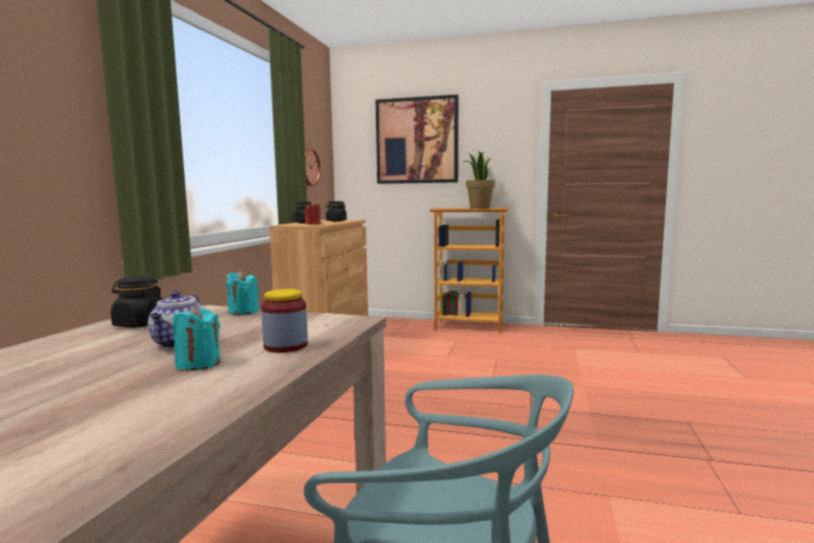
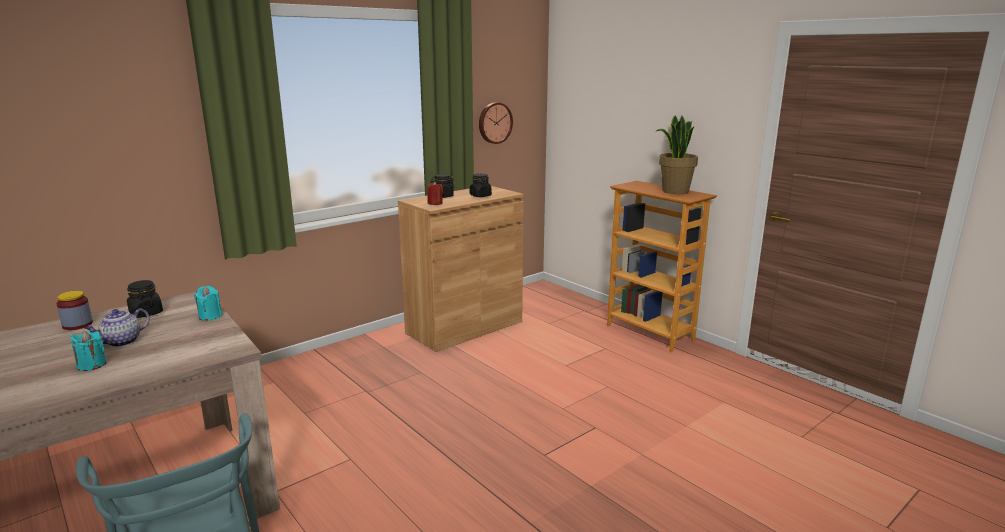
camera: 35 degrees right, 10 degrees up
(286, 346) = (150, 364): jar -> jar (77, 325)
(417, 141) = (626, 92): picture -> none

